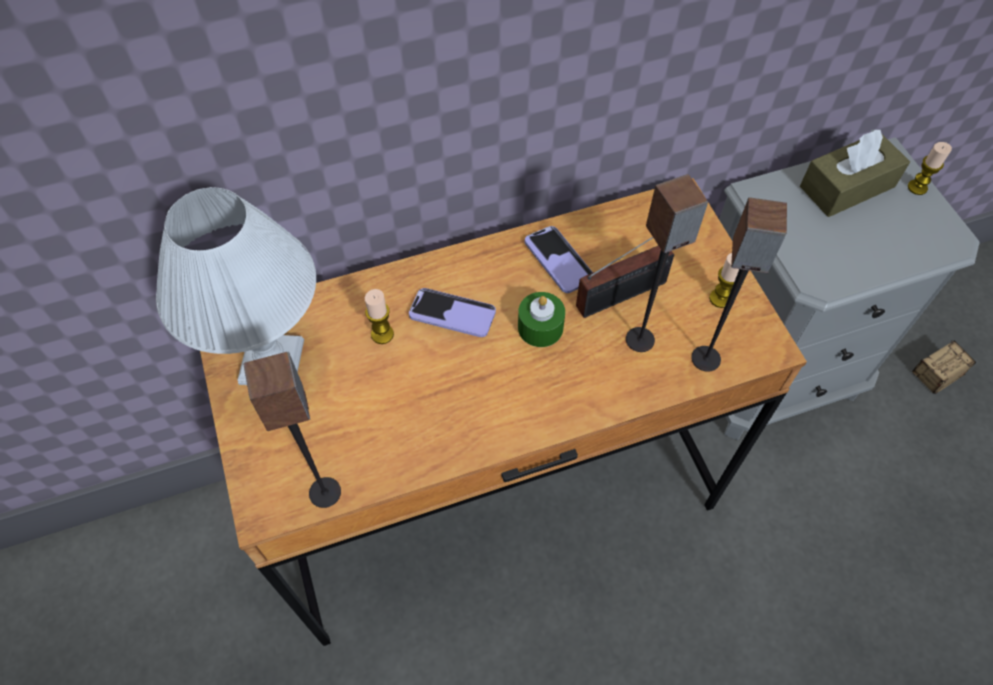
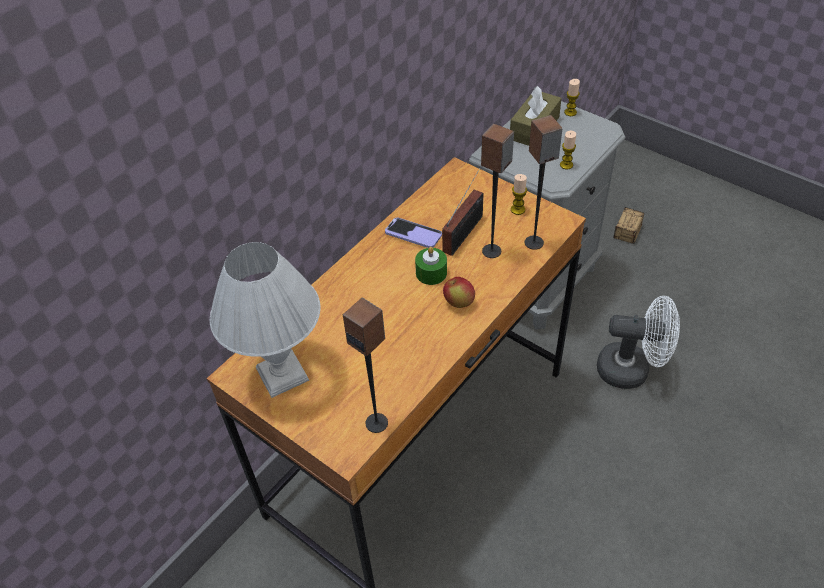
camera: 30 degrees left, 10 degrees down
(382, 334) = (340, 324): candle -> candle (566, 165)
(452, 314) = (374, 292): phone -> none
(543, 389) = (459, 302): none -> apple
(810, 557) = (632, 369): none -> white fan

